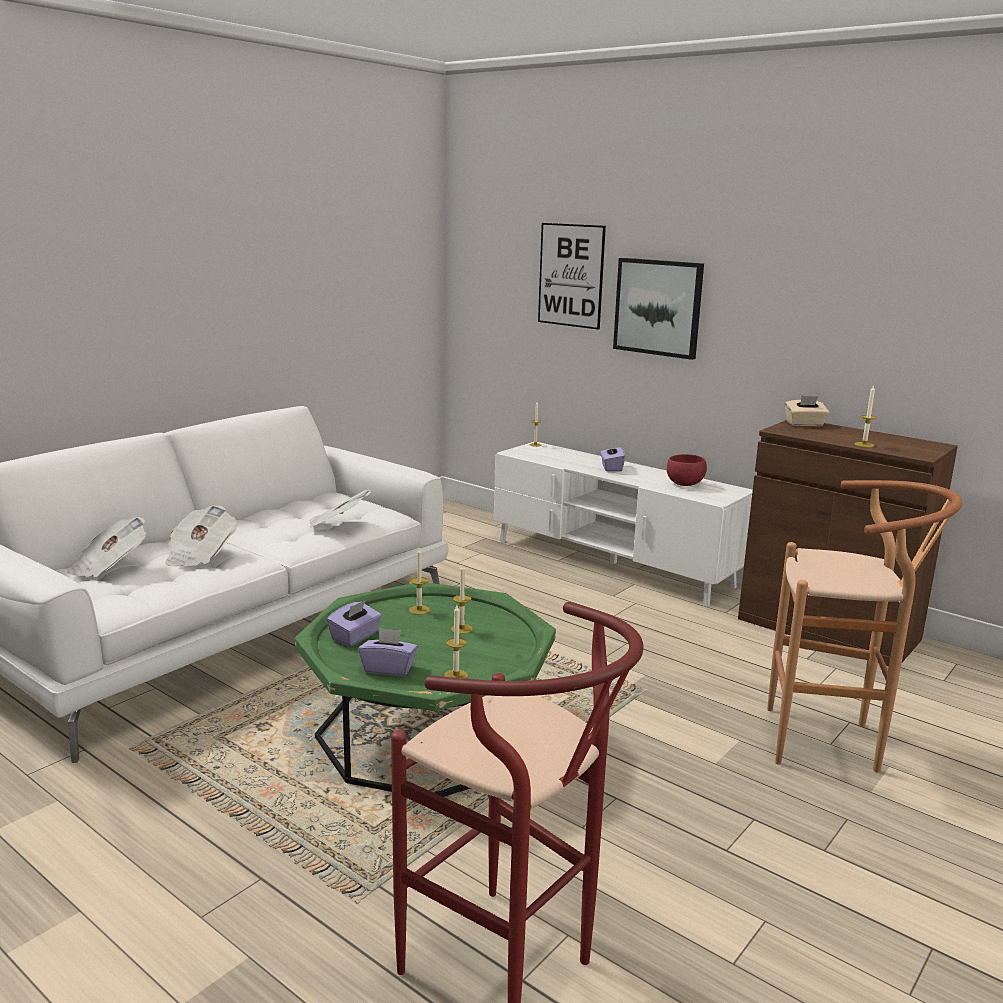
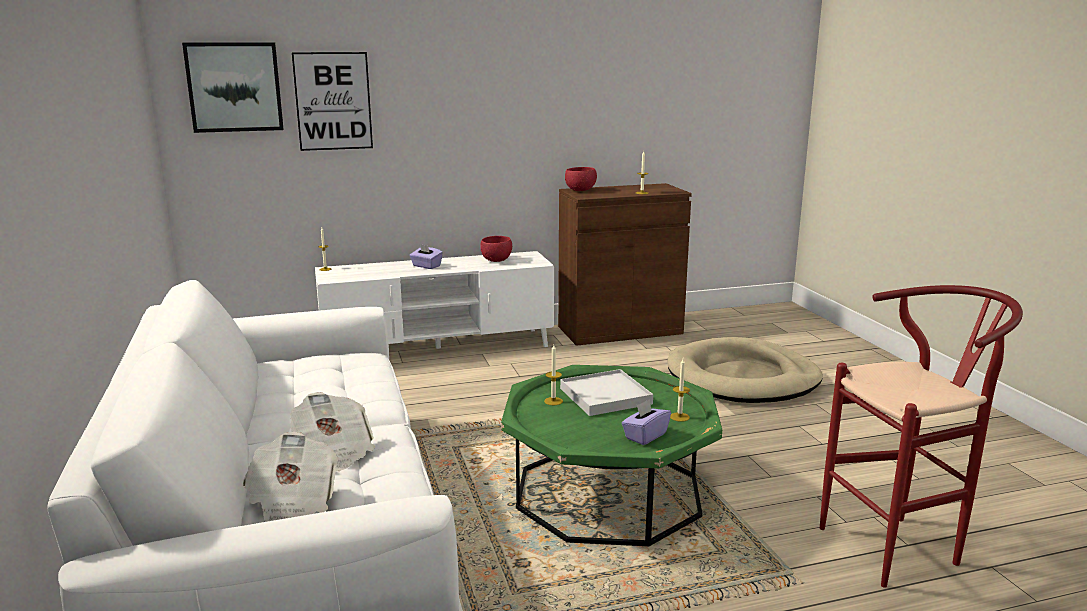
camera: 55 degrees left, 0 degrees up
(338, 525) = (359, 379): newspaper -> none
(355, 637) = (575, 435): purple tissue box -> none
(461, 629) = (605, 396): candle -> white tray
(658, 307) = (430, 120): picture -> picture (234, 87)
(804, 424) = (580, 190): beige tissue box -> red bowl
(834, 743) = (742, 378): brown stool -> beige dog bed

